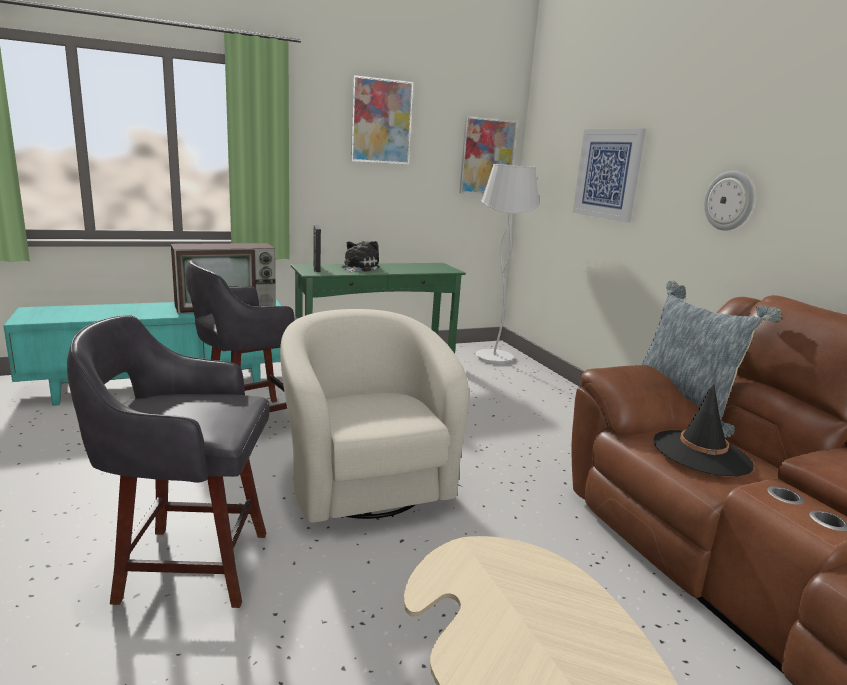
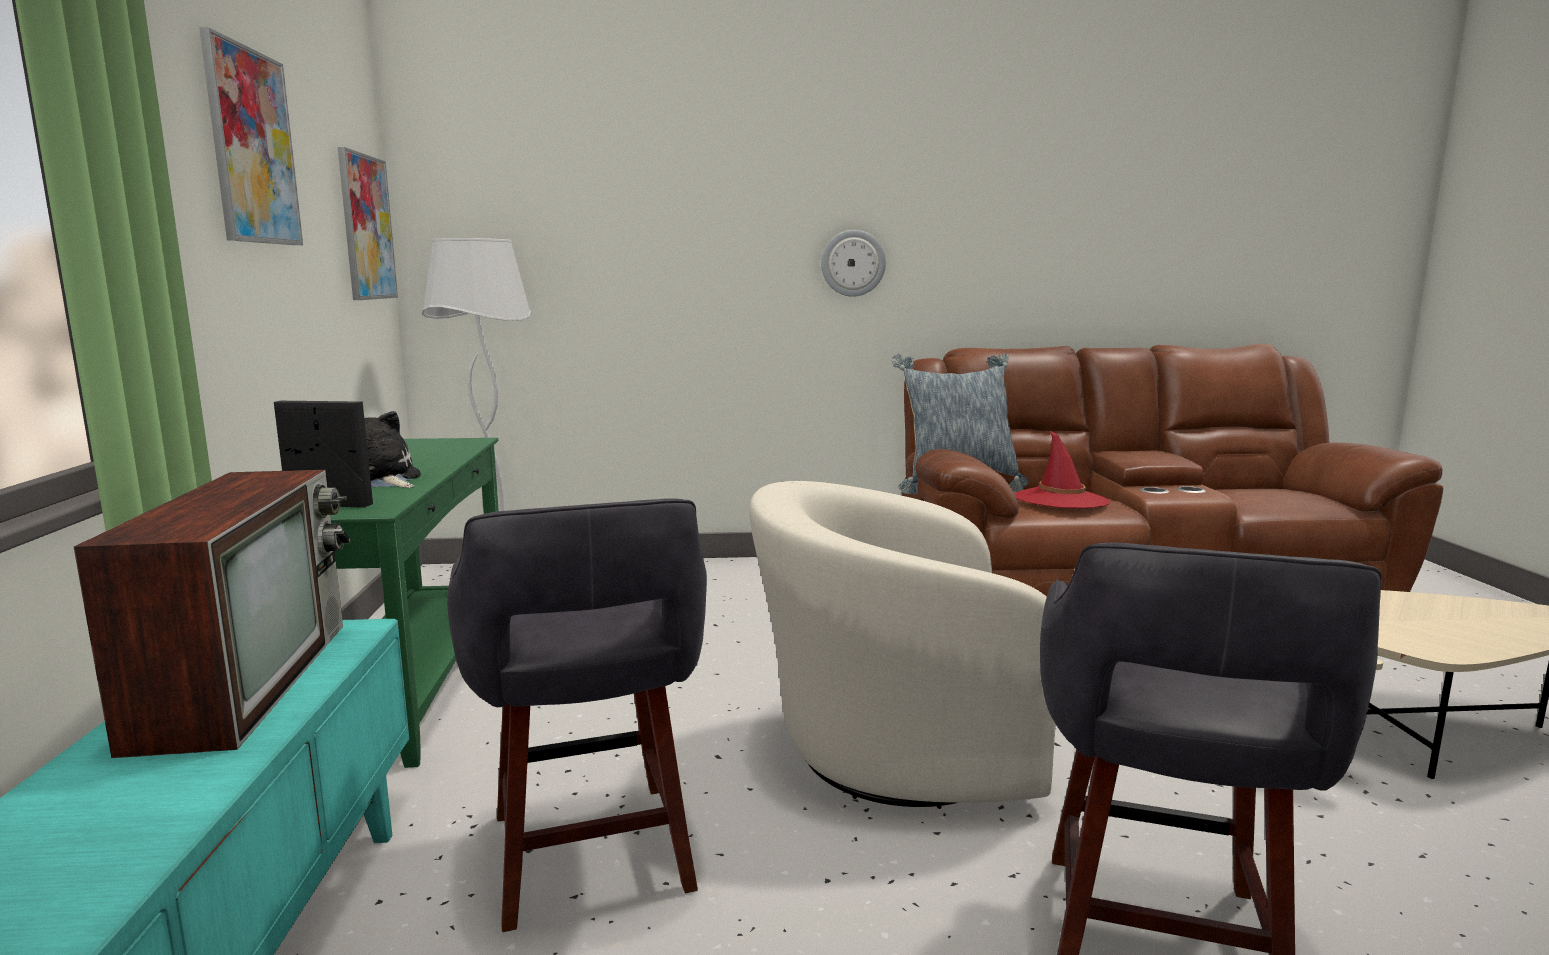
camera: 70 degrees left, 5 degrees down
(608, 174) = (639, 245): picture -> none
(701, 453) = (1060, 500): black hat -> red hat

